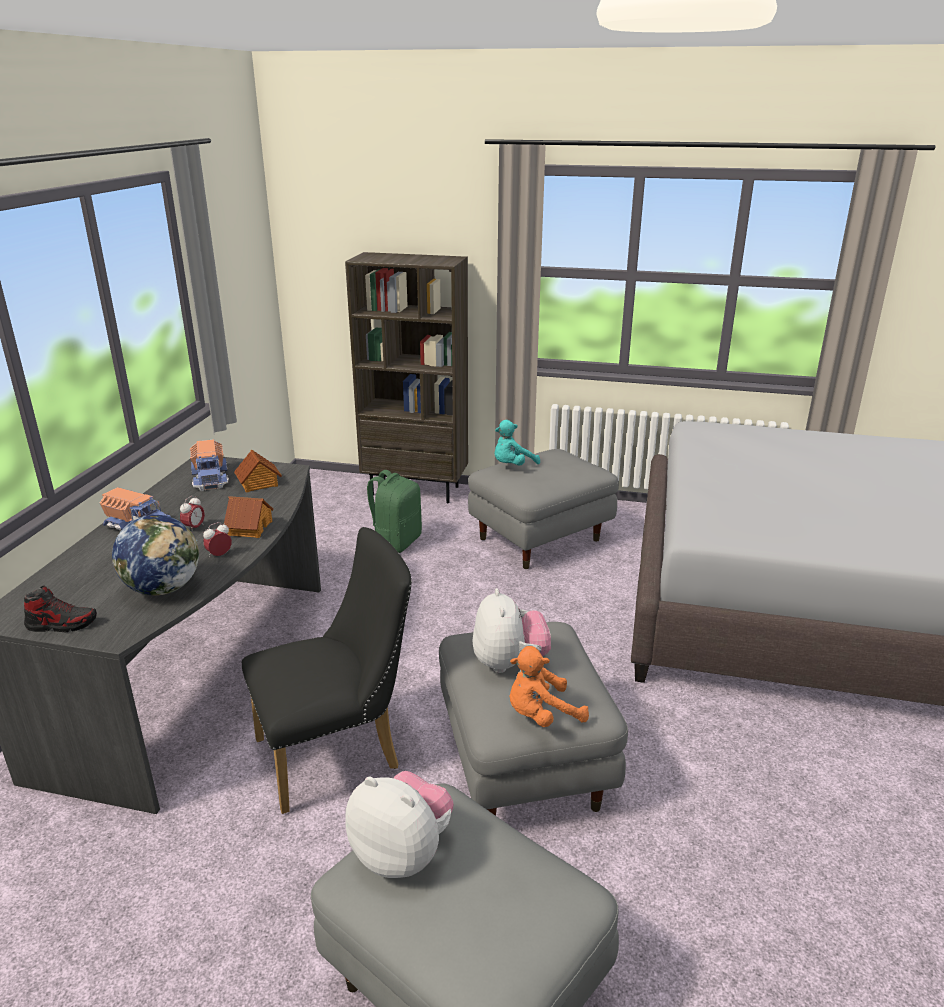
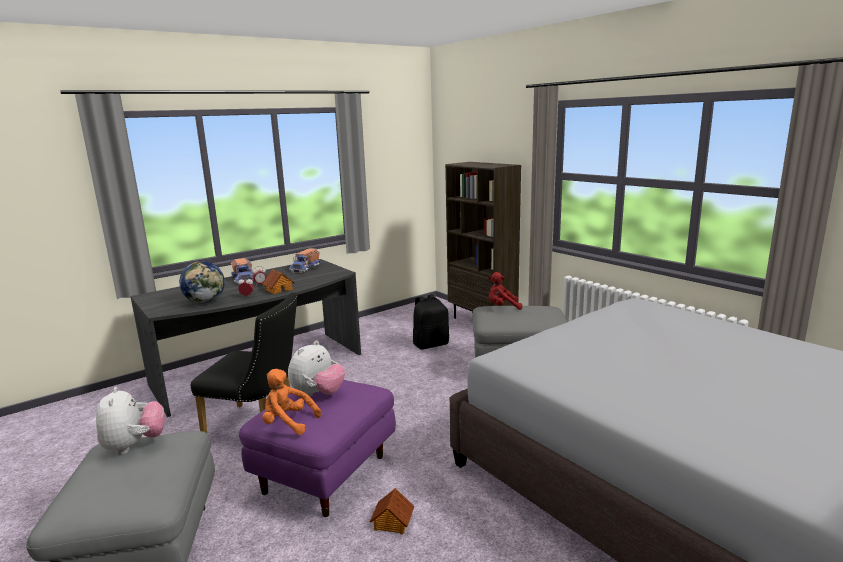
camera: 40 degrees right, 10 degrees down
(62, 624) = (155, 303): shoe -> none
(258, 483) = (319, 274): toy house -> toy house (392, 522)
(395, 543) = (431, 344): green backpack -> black backpack
(512, 466) = (502, 307): turquoise plush toy -> red plush toy
(522, 764) = (326, 473): grey ottoman -> purple ottoman

